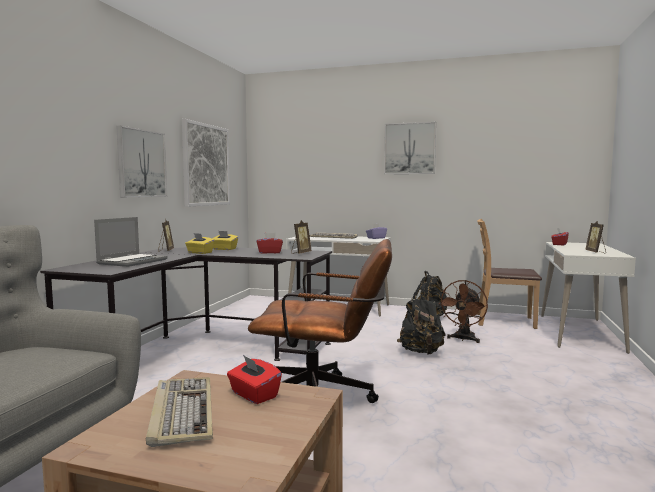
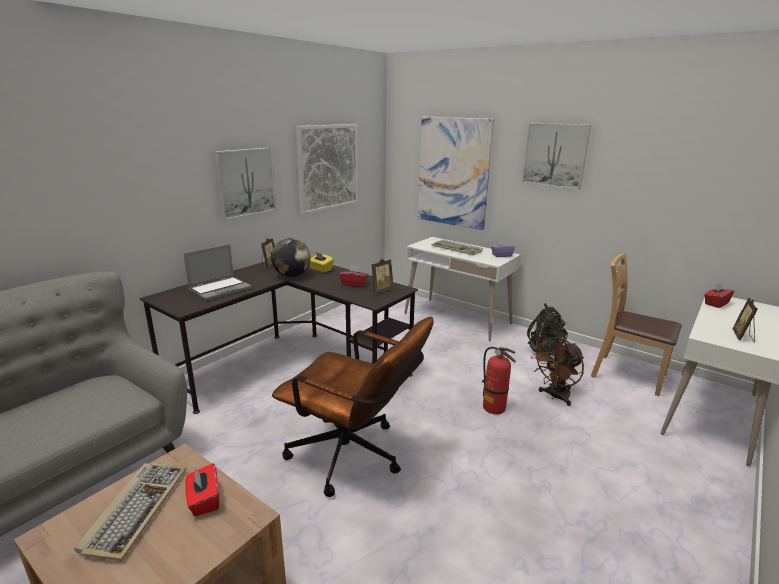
camera: 20 degrees right, 15 degrees up
(199, 252) = (292, 276): yellow tissue box -> globe
(319, 173) = (453, 172): none -> picture
(421, 352) = (494, 408): black backpack -> fire extinguisher

